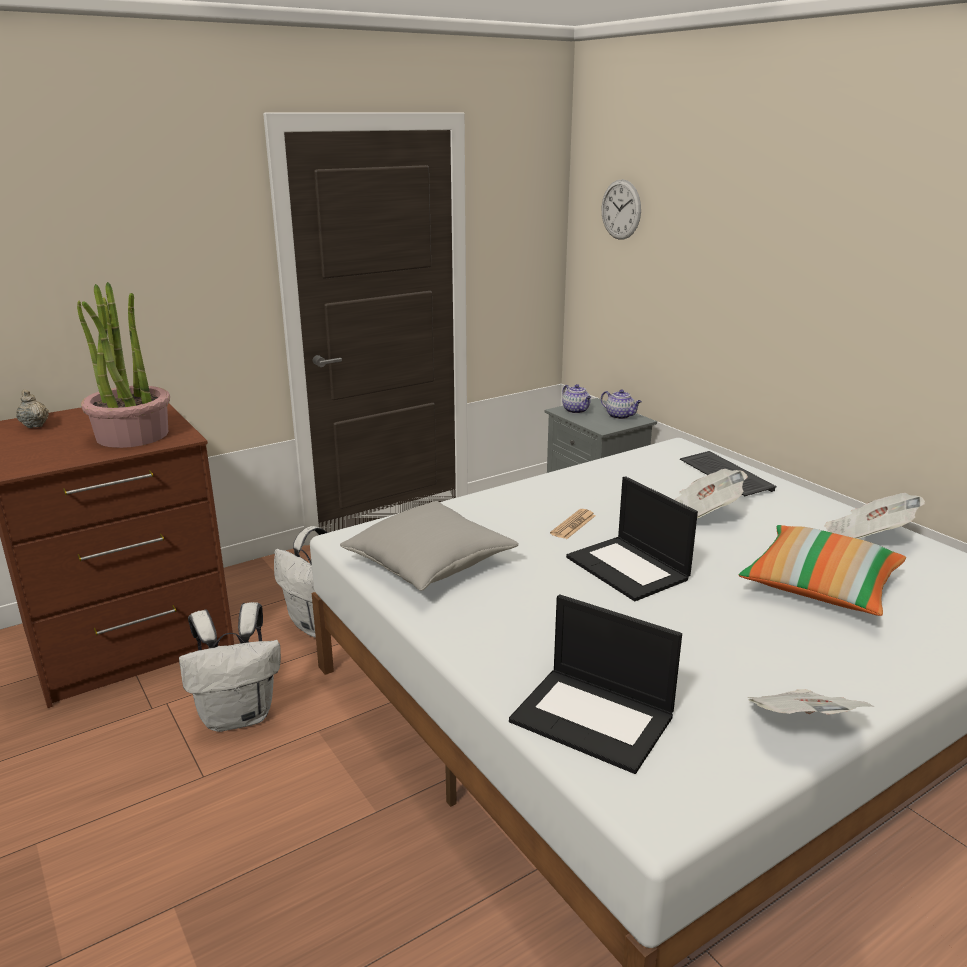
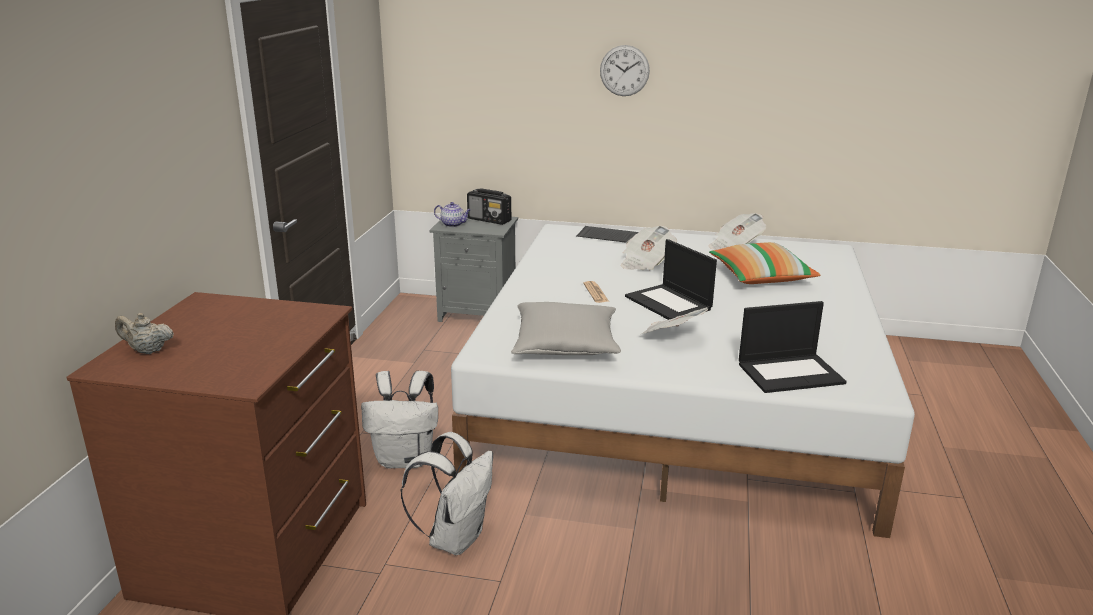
camera: 45 degrees left, 0 degrees up
(132, 435) = (276, 325): potted plant -> none
(620, 416) = (489, 220): teapot -> radio
(621, 209) = (450, 51): wall clock -> wall clock (624, 70)
(629, 568) = (669, 303): laptop -> laptop turned 45 degrees clockwise
(802, 727) = (859, 336): newspaper -> newspaper (672, 337)

